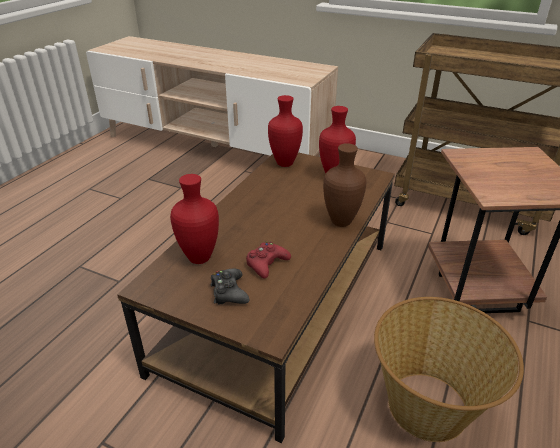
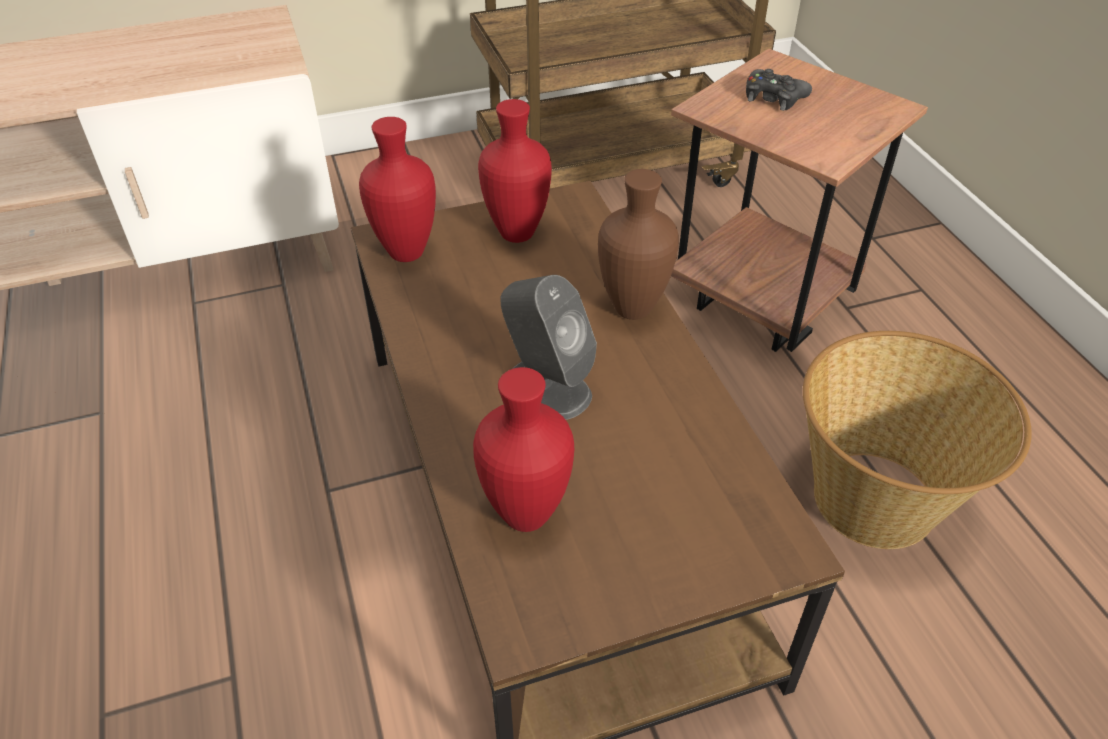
camera: 45 degrees left, 10 degrees up
(229, 292) = (650, 534): black game controller -> black game controller (773, 97)
(266, 264) = (633, 449): red game controller -> none
(267, 227) = (546, 388): none -> grey speaker

